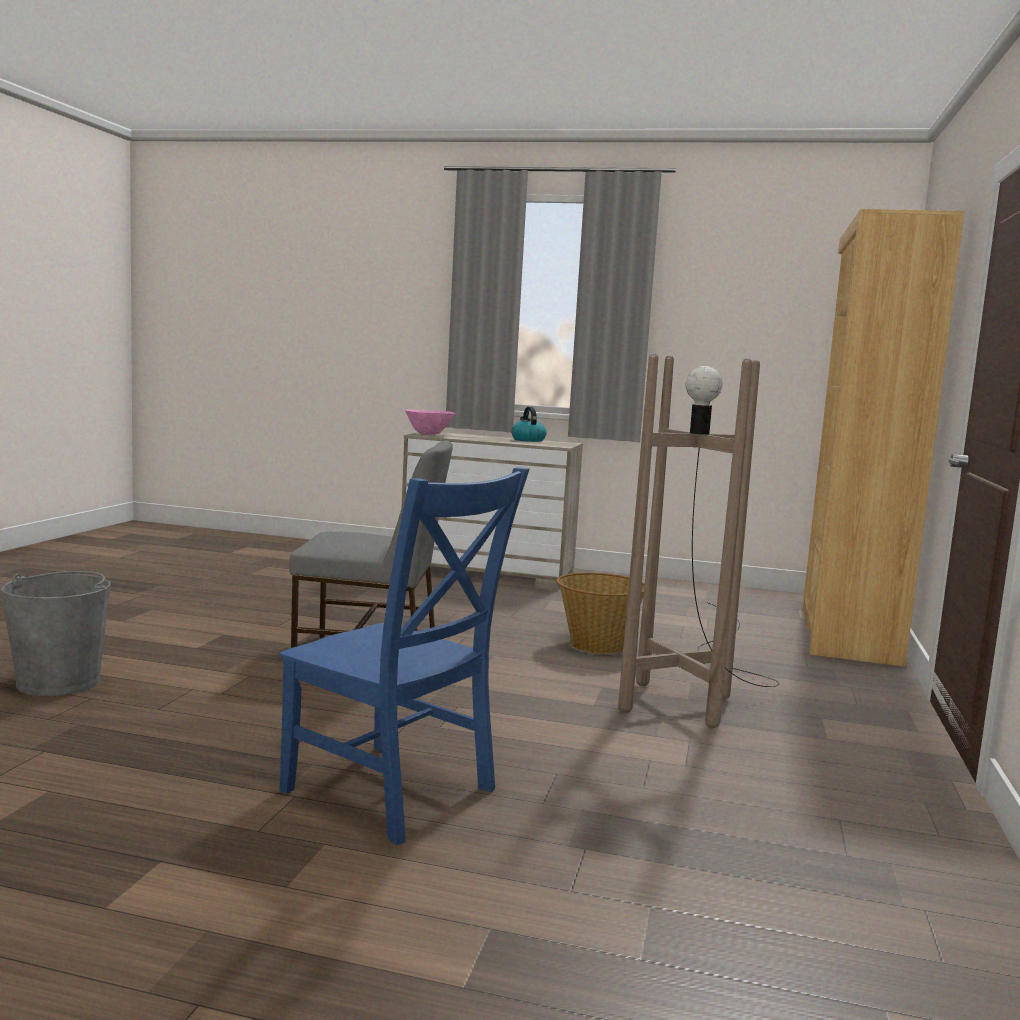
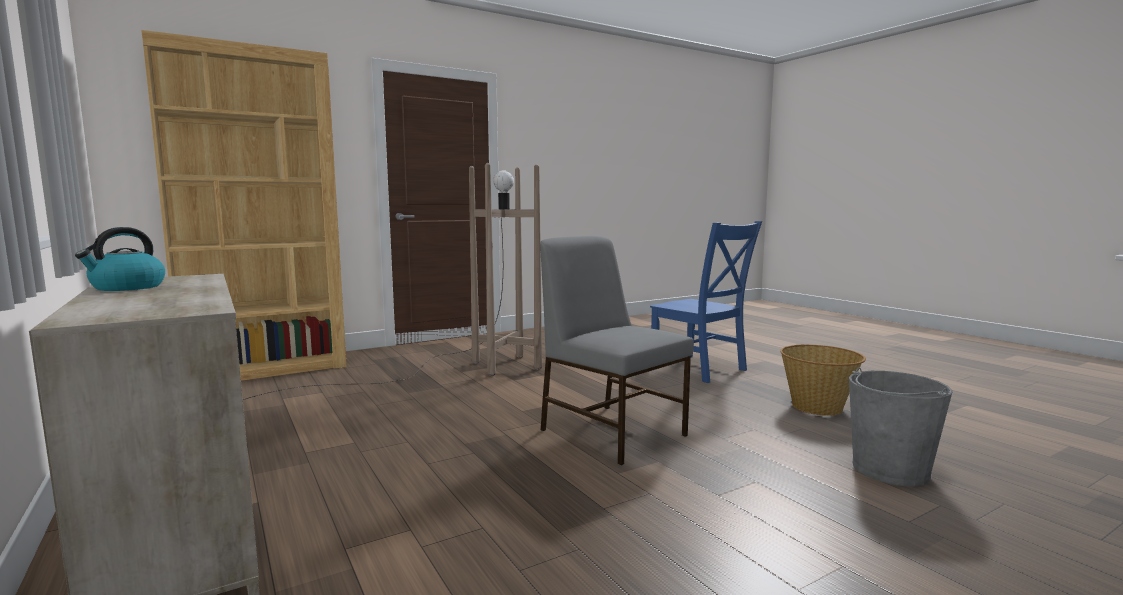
camera: 135 degrees left, 0 degrees up
(395, 793) = (700, 369): blue chair -> blue chair turned 150 degrees clockwise
(428, 434) = (181, 309): pink bowl -> none
(597, 645) = (434, 400): basket -> basket (818, 407)

